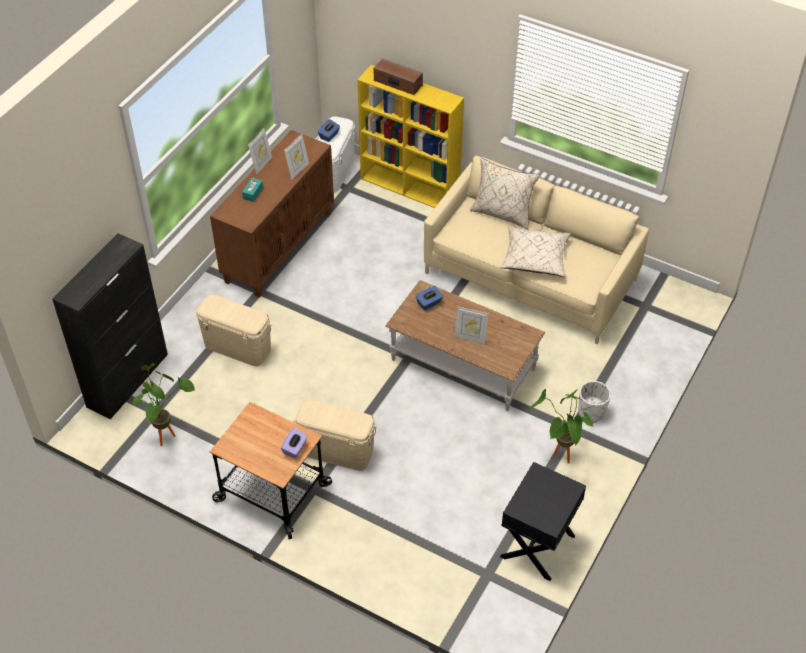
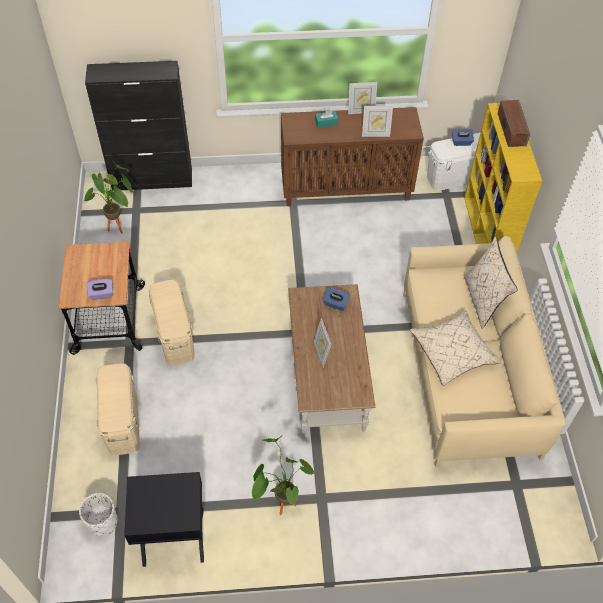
camera: 55 degrees right, 5 degrees up
(237, 347) = (229, 221): beige storage box -> beige storage box (122, 422)
(591, 412) = (351, 503): white planter -> white planter (102, 522)

